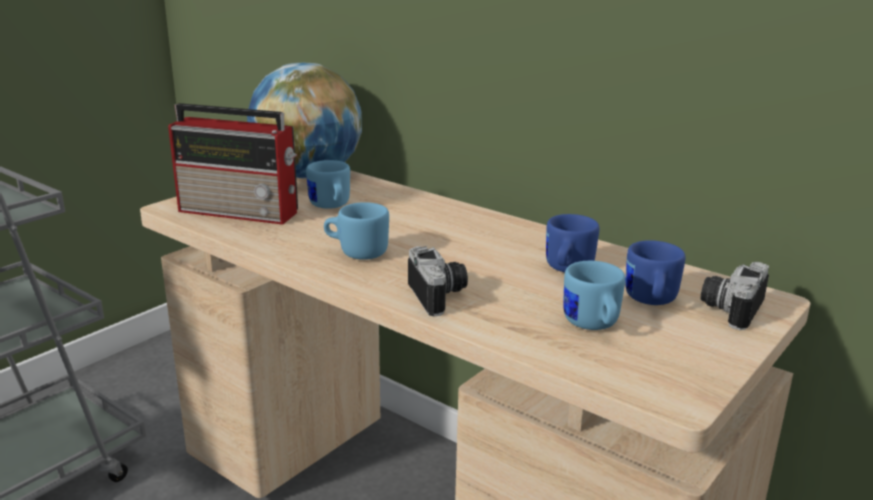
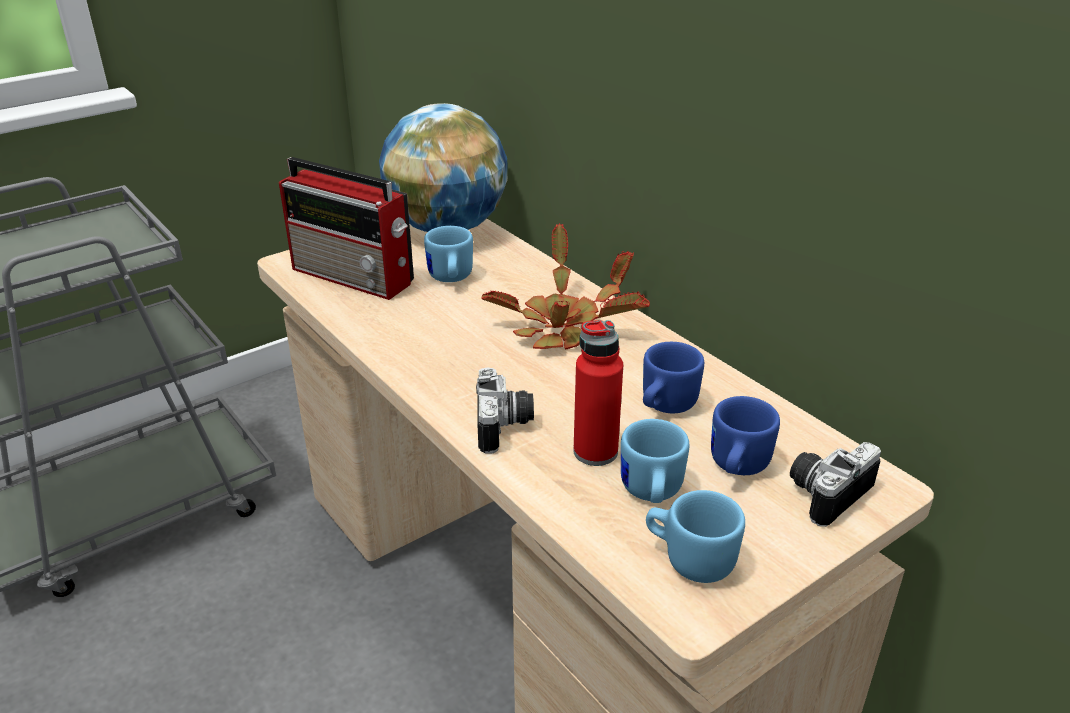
camera: 15 degrees right, 10 degrees up
(357, 252) = (447, 350): blue mug -> blue mug (689, 558)
(449, 227) = (564, 325): none -> potted plant
(529, 304) = (595, 452): none -> red bottle

